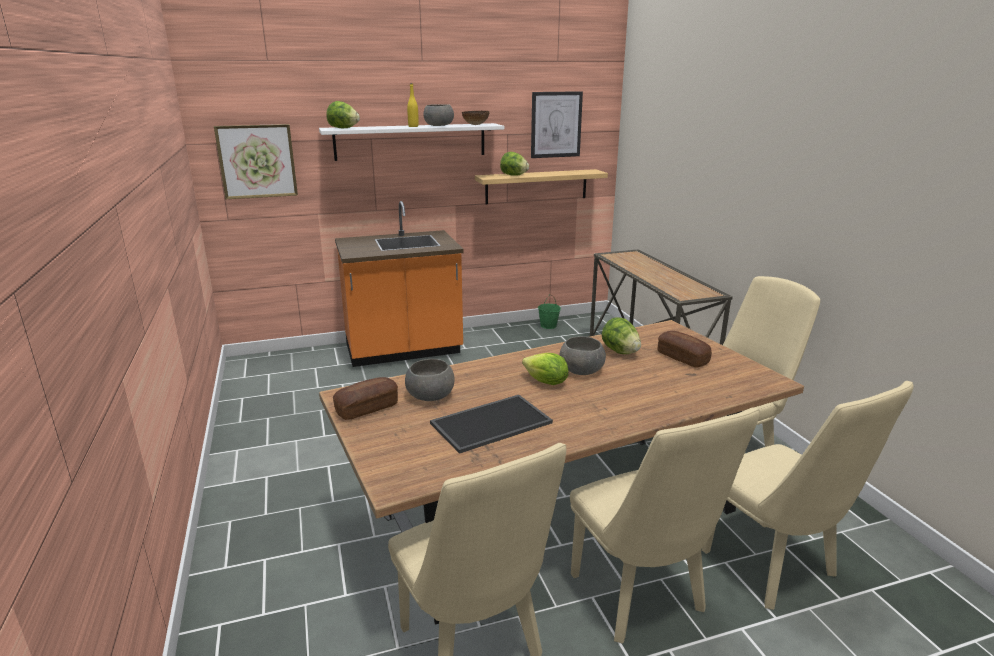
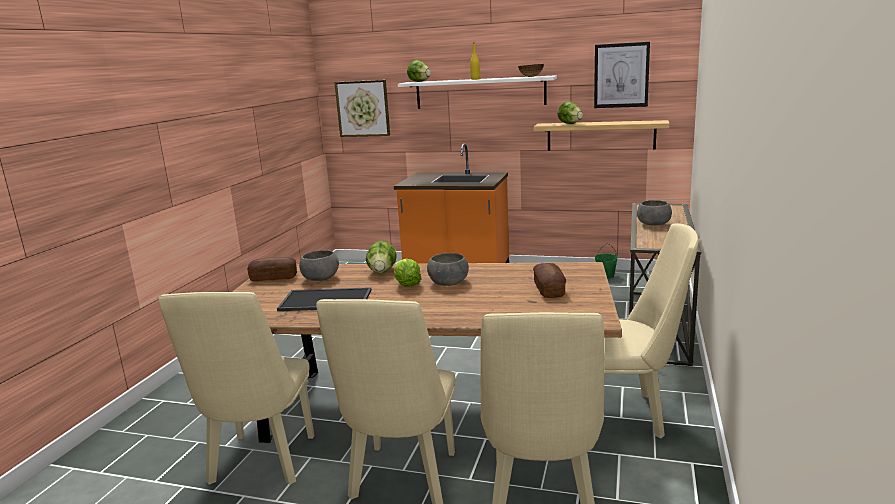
camera: 35 degrees right, 5 degrees down
(438, 125) = (497, 78): grey bowl -> grey bowl (653, 224)
(620, 352) = (504, 276): lettuce -> lettuce (382, 272)

